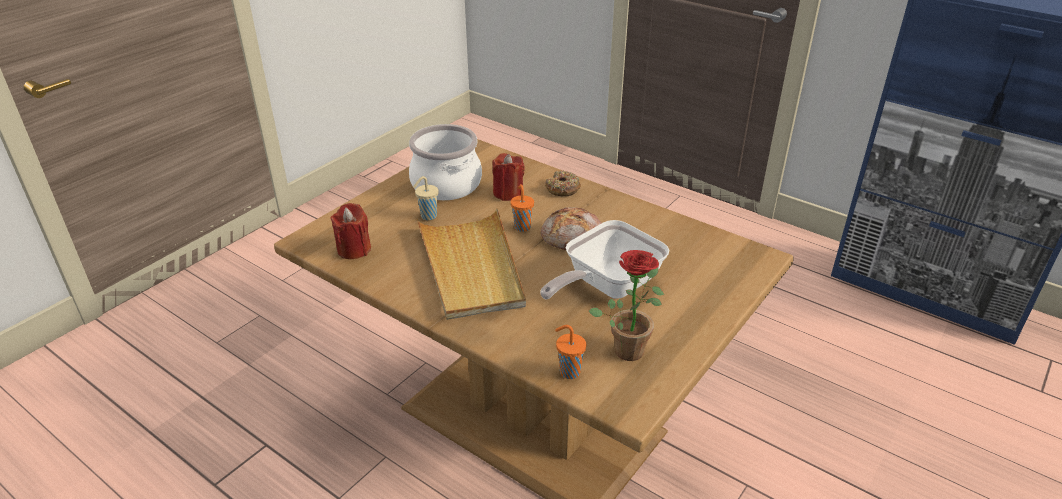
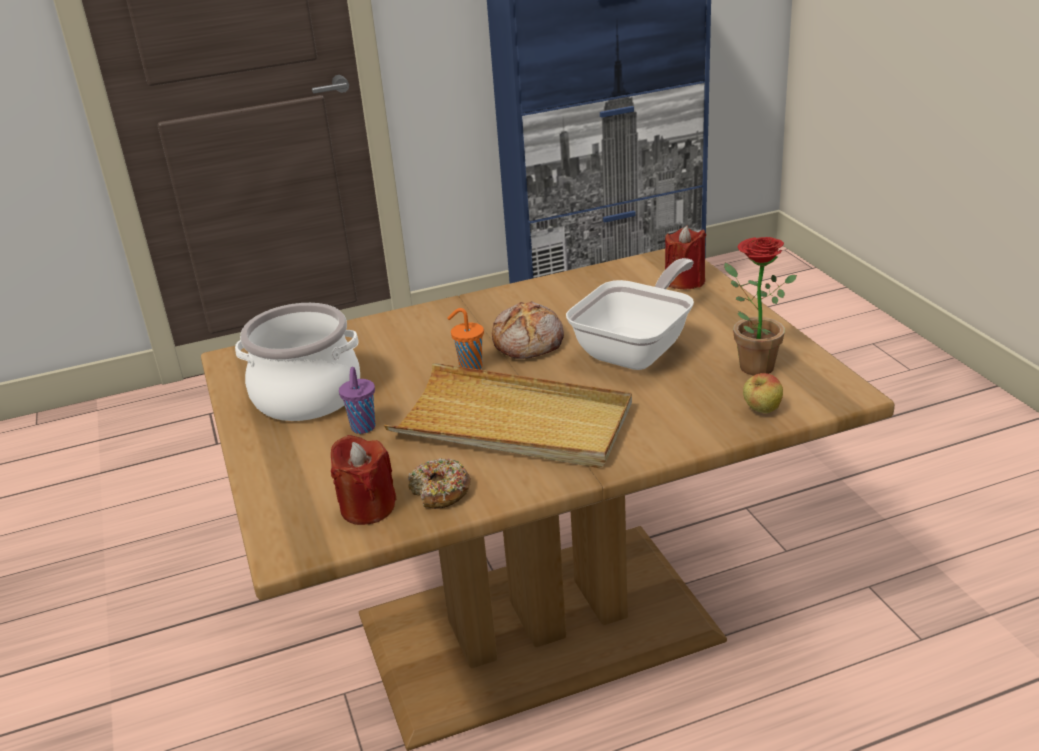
camera: 55 degrees left, 5 degrees down
(427, 216) = (363, 428): beige cup -> purple cup
(508, 193) = (386, 358): red candle -> red candle (684, 281)
(562, 189) = (425, 321): donut -> donut (440, 492)
(568, 371) = (761, 411): orange cup -> apple
(606, 286) = (638, 348): frying pan -> frying pan turned 135 degrees counterclockwise

